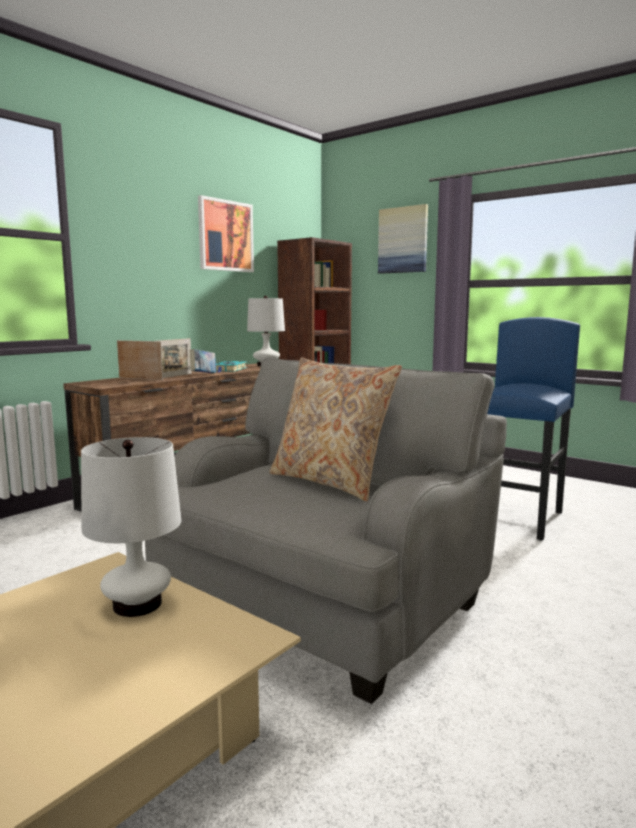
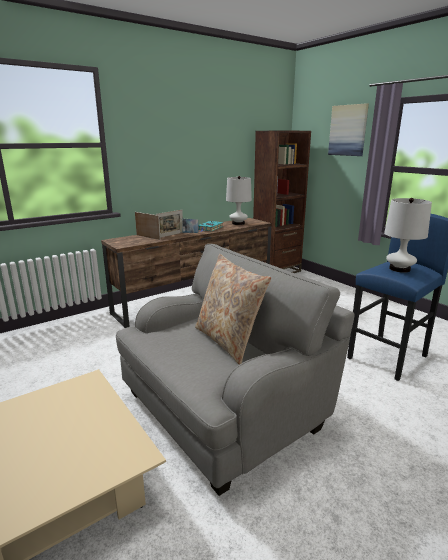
camera: 15 degrees right, 10 degrees up
(137, 604) = (89, 415): white table lamp -> white table lamp (399, 269)
(225, 236) = (215, 131): picture -> none

